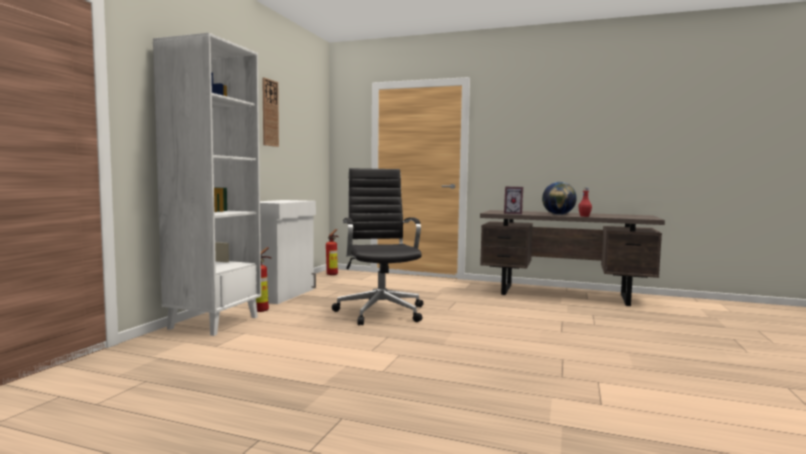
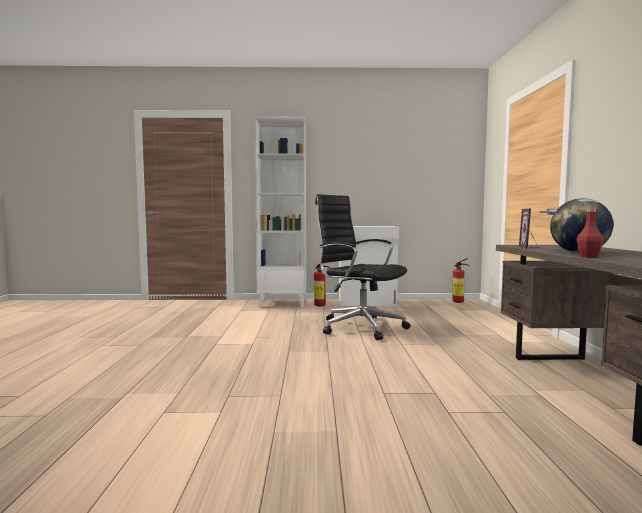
camera: 70 degrees right, 0 degrees up
(270, 113) = (380, 154): wall clock -> none
(380, 311) = (360, 327): black office chair -> black office chair turned 105 degrees counterclockwise

